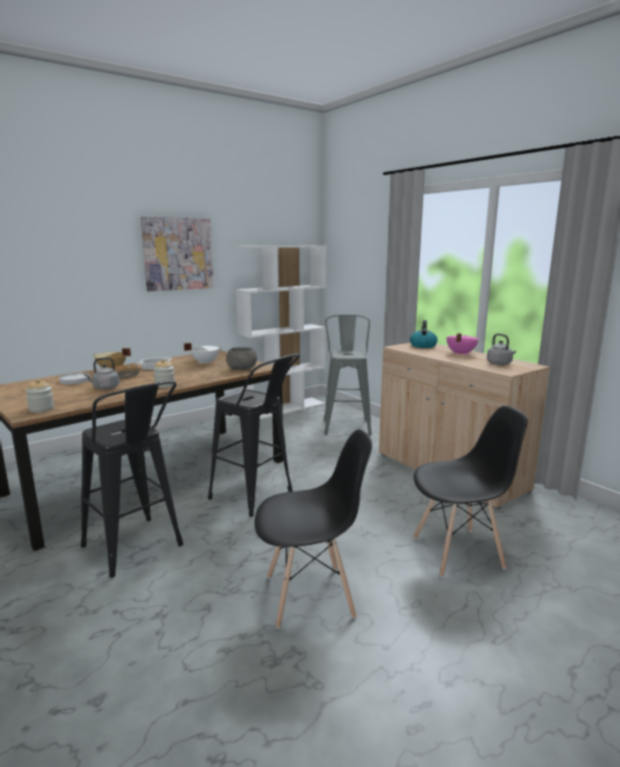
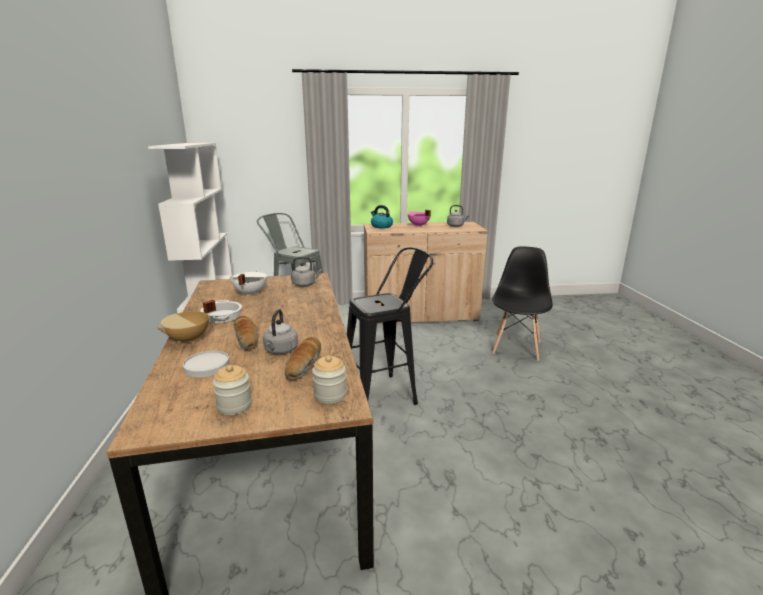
camera: 60 degrees left, 5 degrees up
(84, 396) = (304, 365): none -> bread
(137, 550) = (428, 480): black stool -> none
(165, 385) = (317, 321): jar -> jar (234, 405)
(178, 254) = (109, 161): picture -> none
(242, 368) = (305, 284): grey bowl -> grey kettle
(310, 596) = (539, 408): black chair -> none

